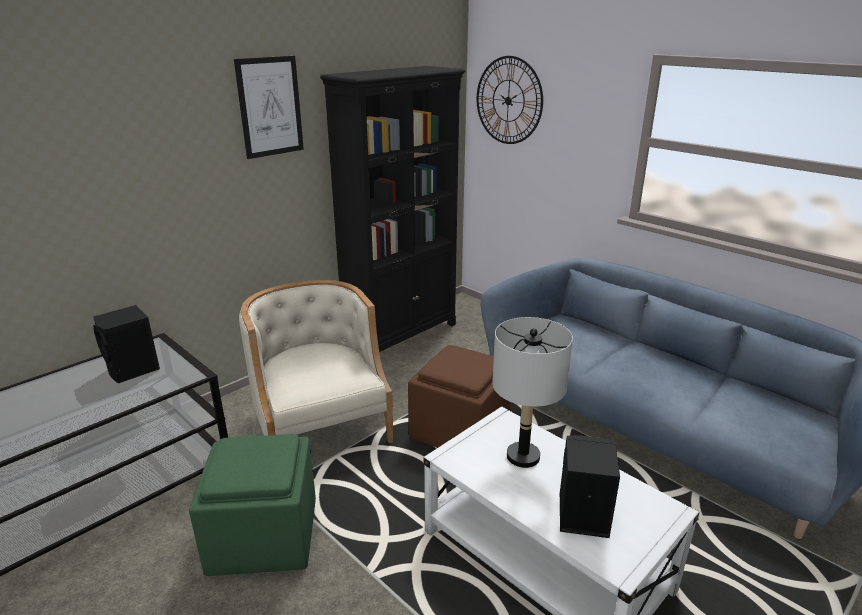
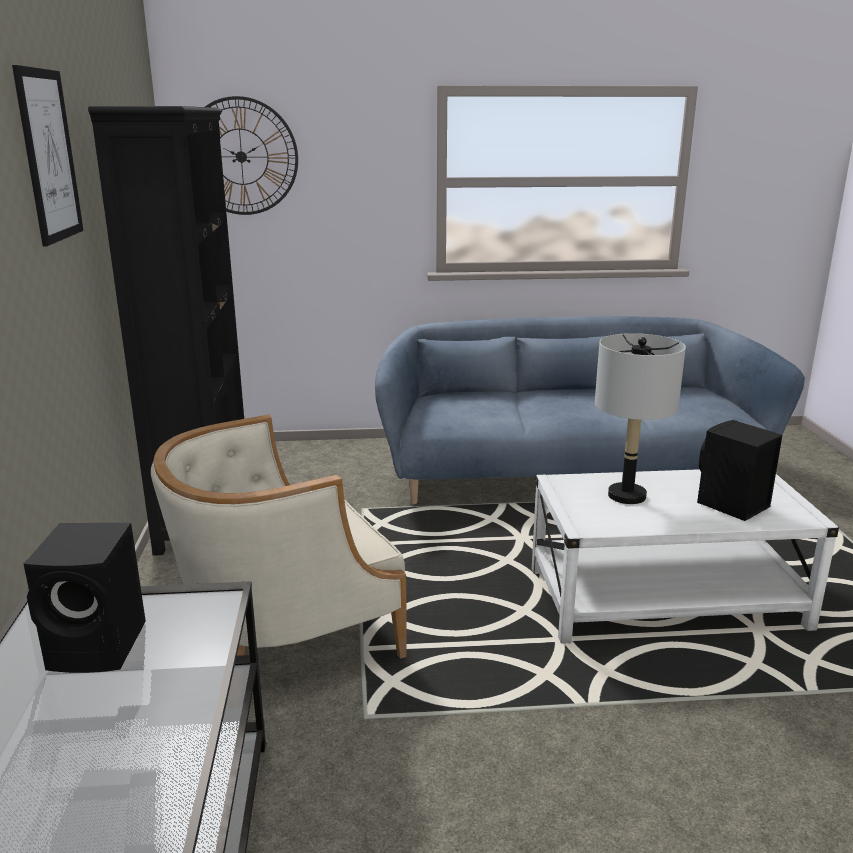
camera: 50 degrees left, 5 degrees down
(265, 536) = (439, 763): green ottoman -> none
(320, 425) = (285, 637): beige armchair -> beige armchair turned 45 degrees counterclockwise
(461, 431) = (436, 555): brown ottoman -> none

